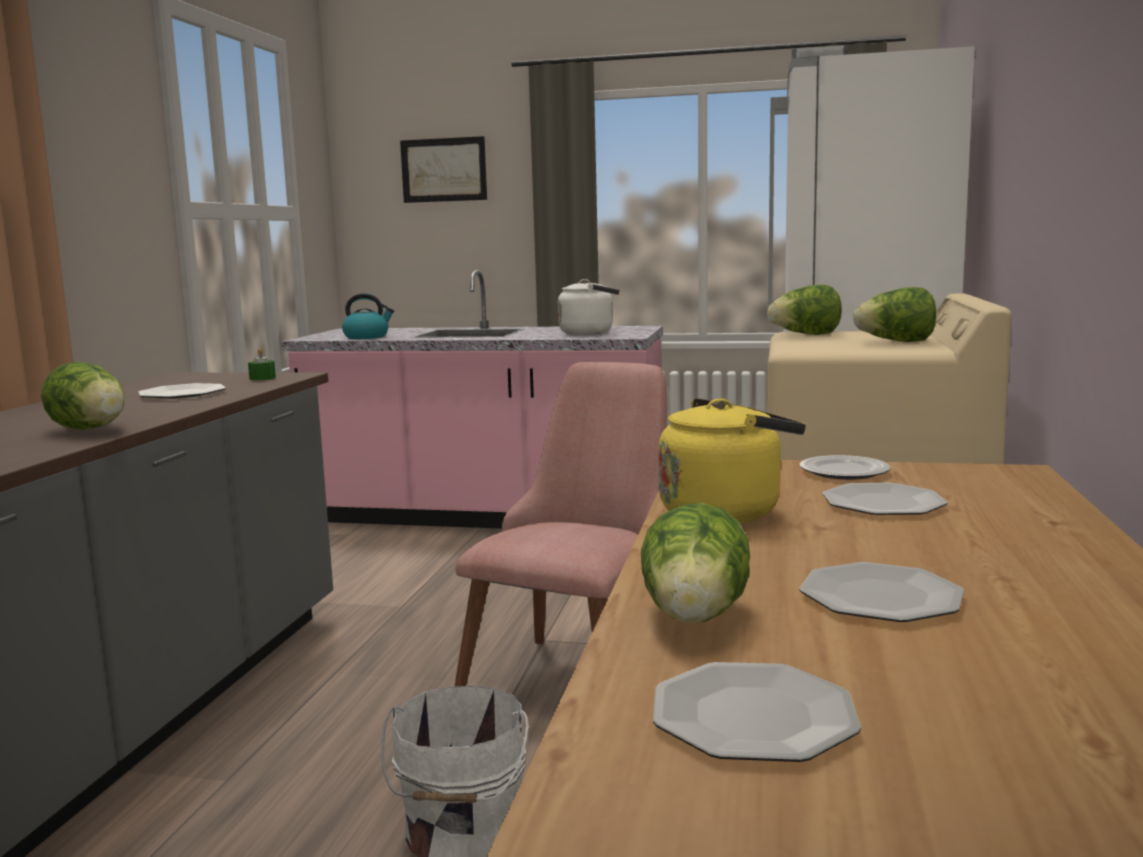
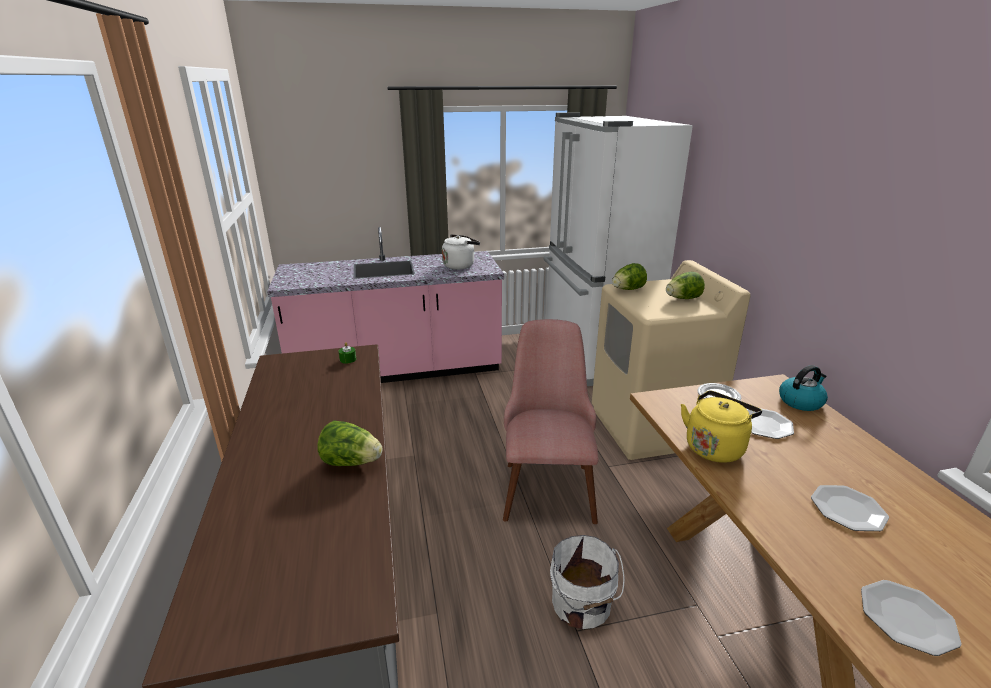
camera: 25 degrees left, 15 degrees up
(182, 394) = (329, 393): plate -> none
(367, 337) = (322, 280): kettle -> kettle (800, 401)
(444, 170) = (338, 155): picture -> none
(695, 619) = (809, 549): lettuce -> none

